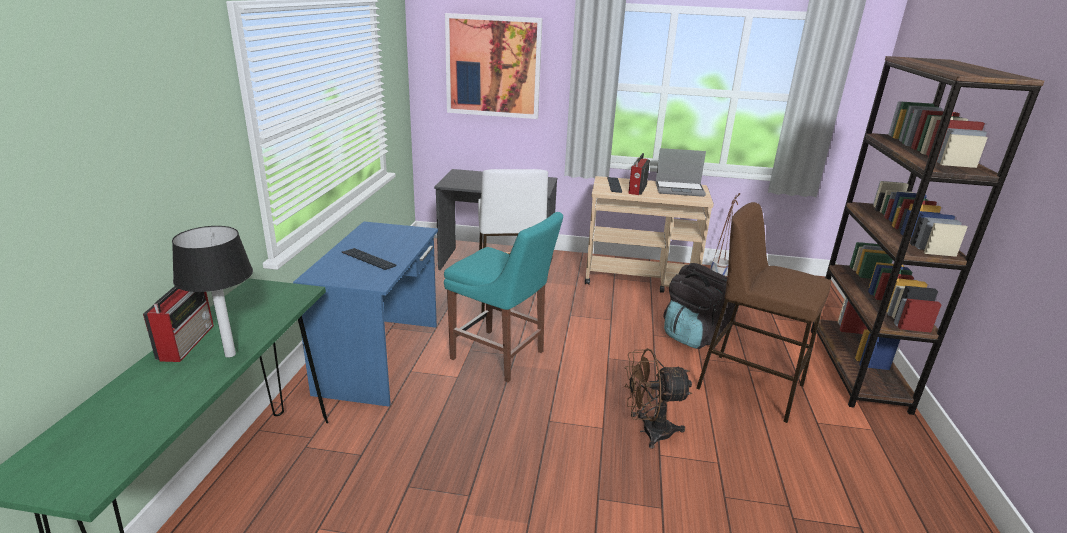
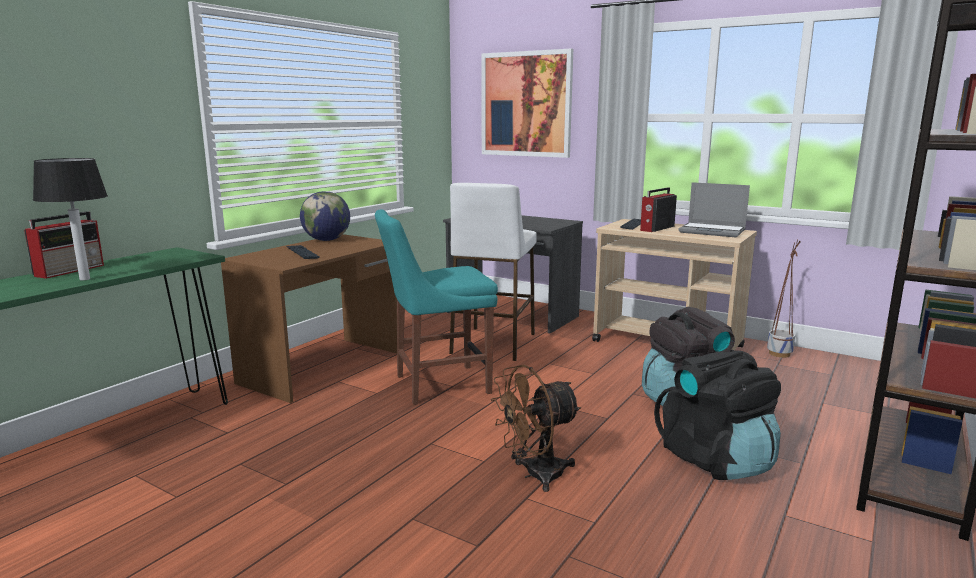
camera: 25 degrees right, 10 degrees down
(365, 234) = (326, 240): none -> globe
(381, 357) = (323, 367): blue desk -> brown desk
(501, 357) = (437, 384): turquoise chair -> turquoise chair turned 105 degrees clockwise
(649, 431) = (535, 475): brown fan -> brown fan turned 45 degrees counterclockwise
(749, 386) = (716, 460): brown stool -> black backpack

